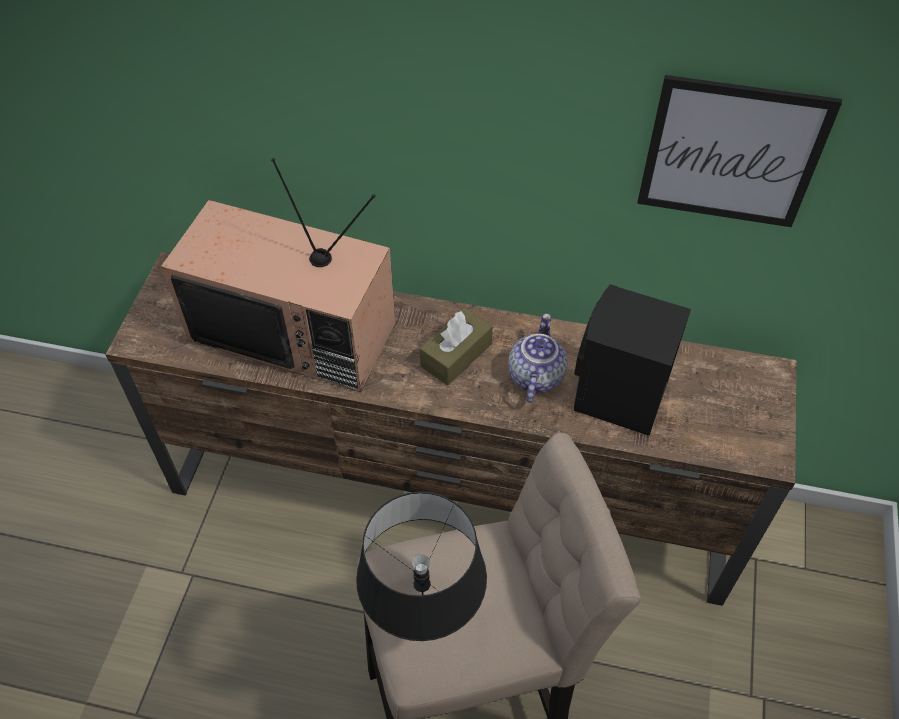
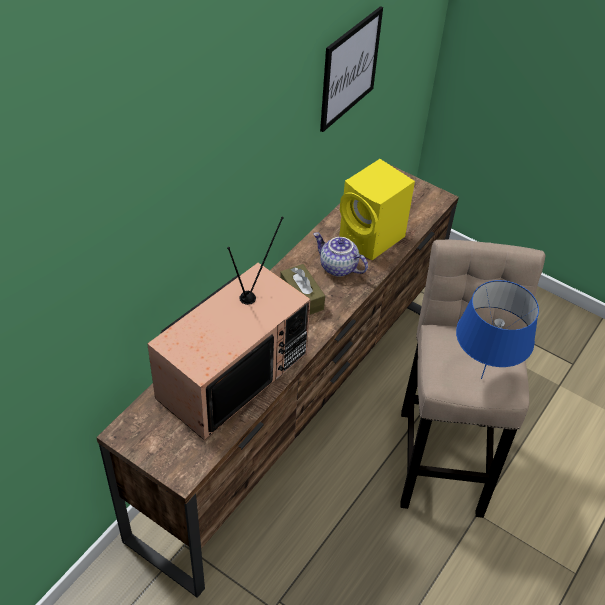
camera: 70 degrees left, 5 degrees down
(425, 622) = (482, 378): black table lamp -> blue table lamp
(618, 398) = (373, 238): black speaker -> yellow speaker

